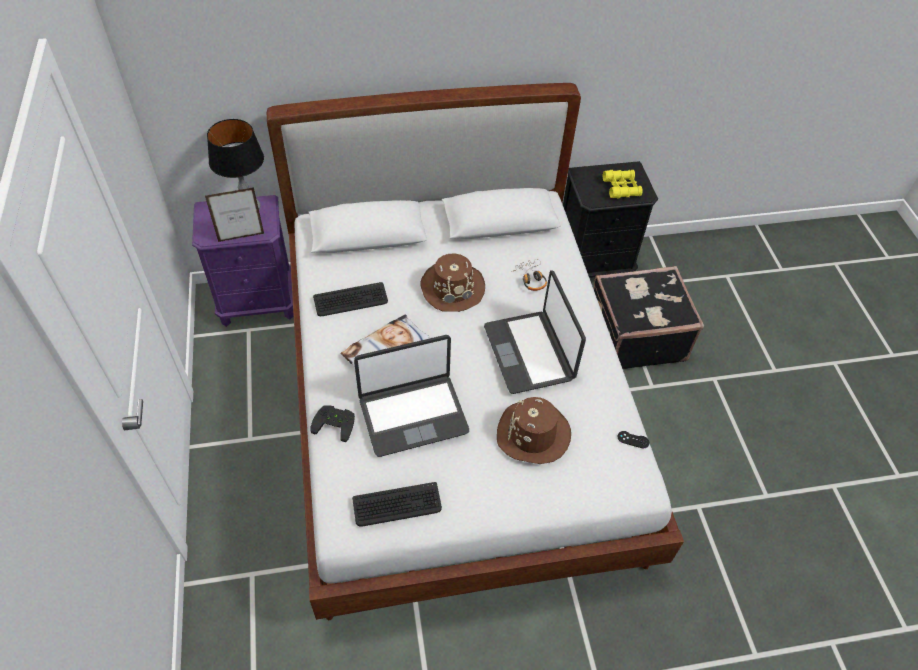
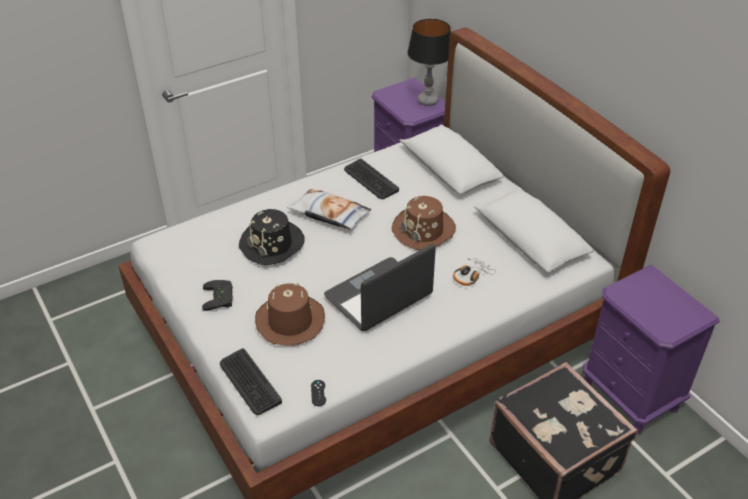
camera: 70 degrees right, 10 degrees down
(241, 237) = (395, 108): picture frame -> none
(335, 422) = (247, 209): black game controller -> black game controller (220, 297)
(397, 505) = (186, 261): keyboard -> keyboard (249, 382)
(413, 414) = (272, 244): laptop -> black hat
(594, 266) = (630, 395): black nightstand -> purple nightstand
(621, 188) = (658, 311): yellow binoculars -> none

